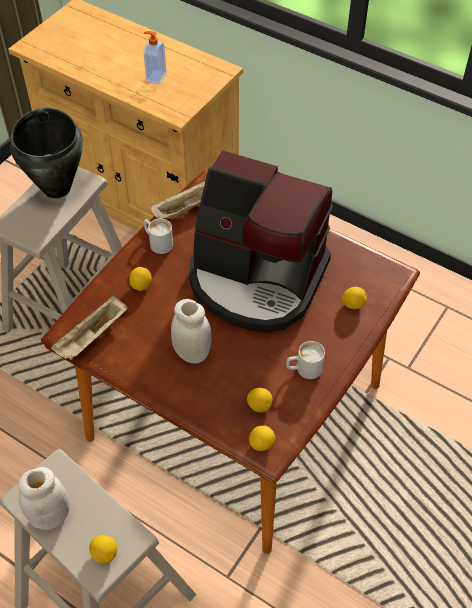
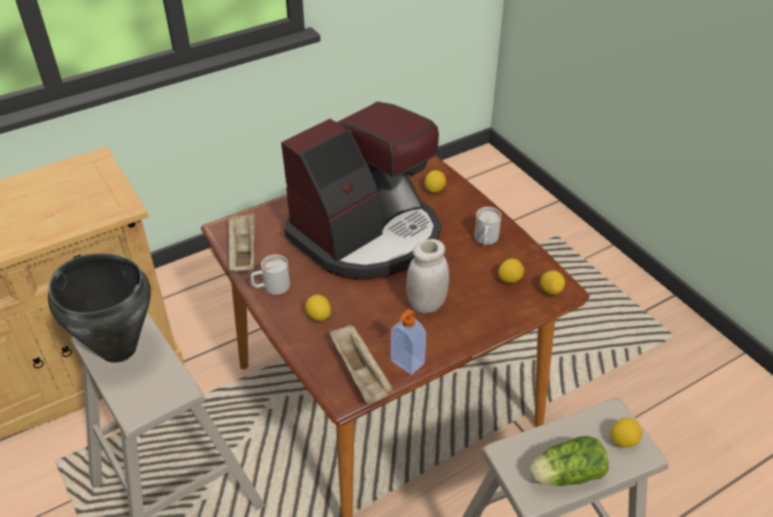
camera: 65 degrees left, 10 degrees down
(50, 515) = (564, 475): white jar -> lettuce
(155, 77) = (52, 206): soap dispenser -> soap dispenser (406, 363)

